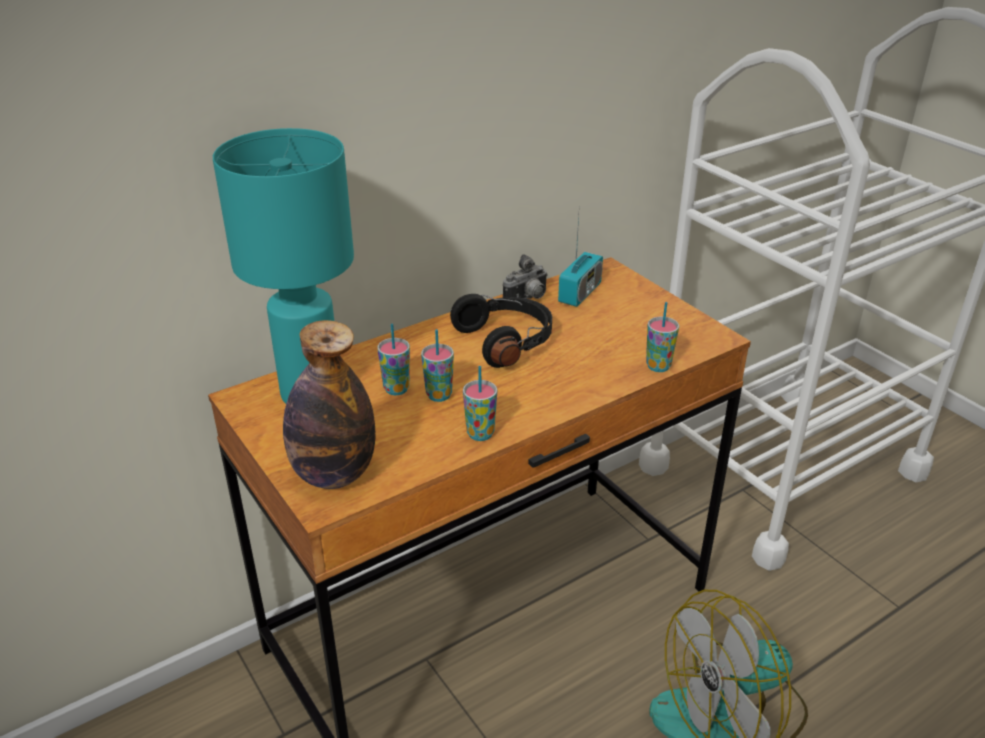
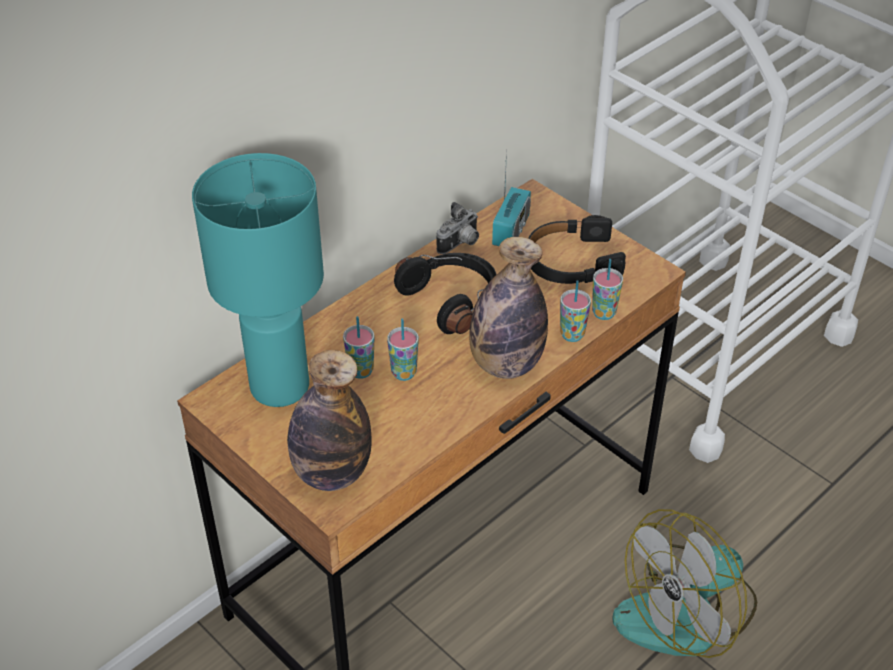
camera: 10 degrees left, 10 degrees up
(480, 434) = (454, 411): cup -> cup (572, 335)
(545, 399) = (505, 364): none -> bottle
(634, 322) = (572, 262): none -> black headphones

